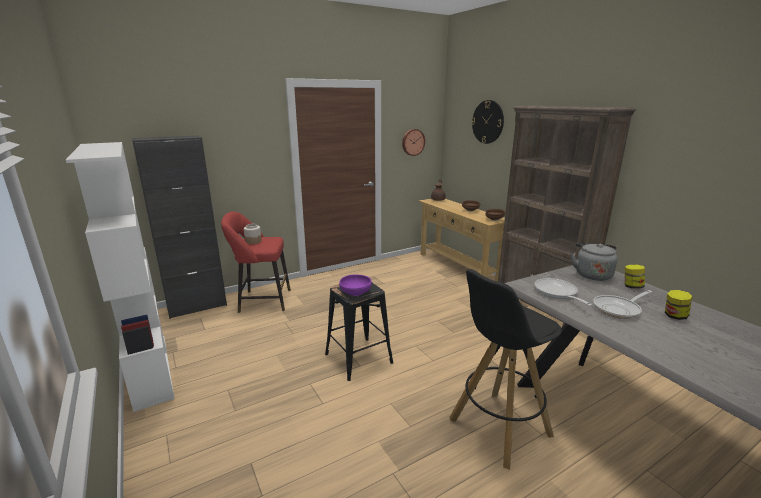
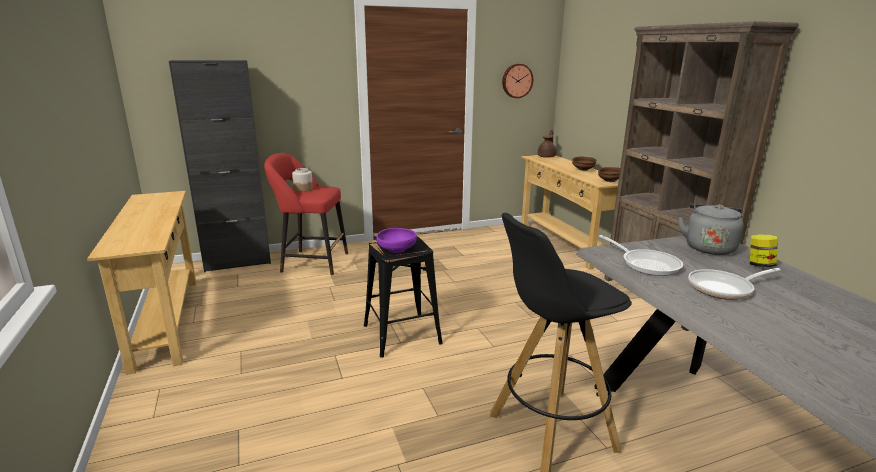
camera: 10 degrees right, 0 degrees up
(150, 369) = (165, 321): white bookcase -> beige console table
(488, 122) = (611, 53): wall clock -> none
(557, 293) = (646, 264): frying pan -> frying pan turned 150 degrees clockwise
(674, 316) = (804, 303): jar -> none

